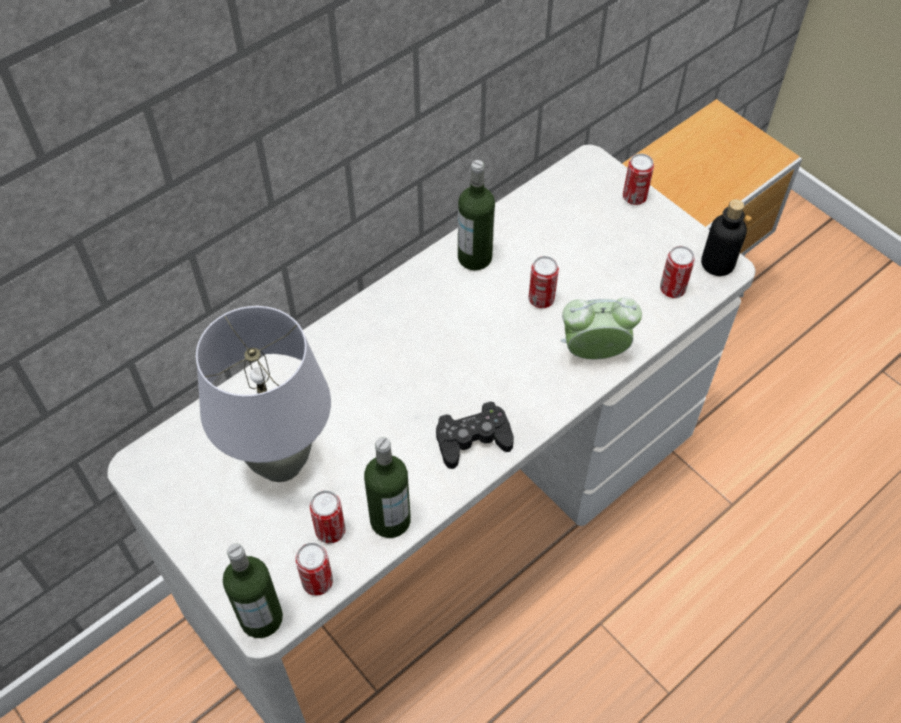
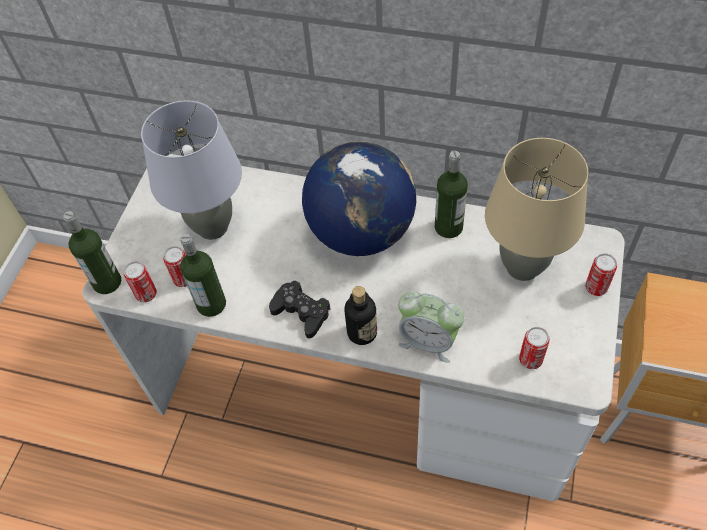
camera: 60 degrees right, 0 degrees up
(416, 330) = (361, 232): none -> globe
(541, 299) = (447, 284): can -> none
(570, 233) = (522, 267): none -> beige table lamp
(594, 352) = (428, 341): alarm clock -> alarm clock turned 150 degrees clockwise
(717, 264) = (584, 377): bottle -> bottle (362, 332)

